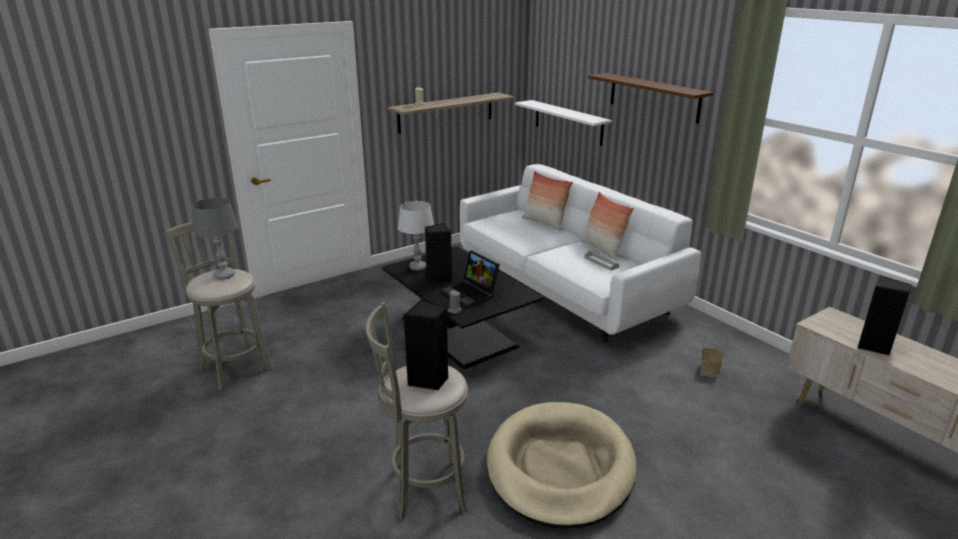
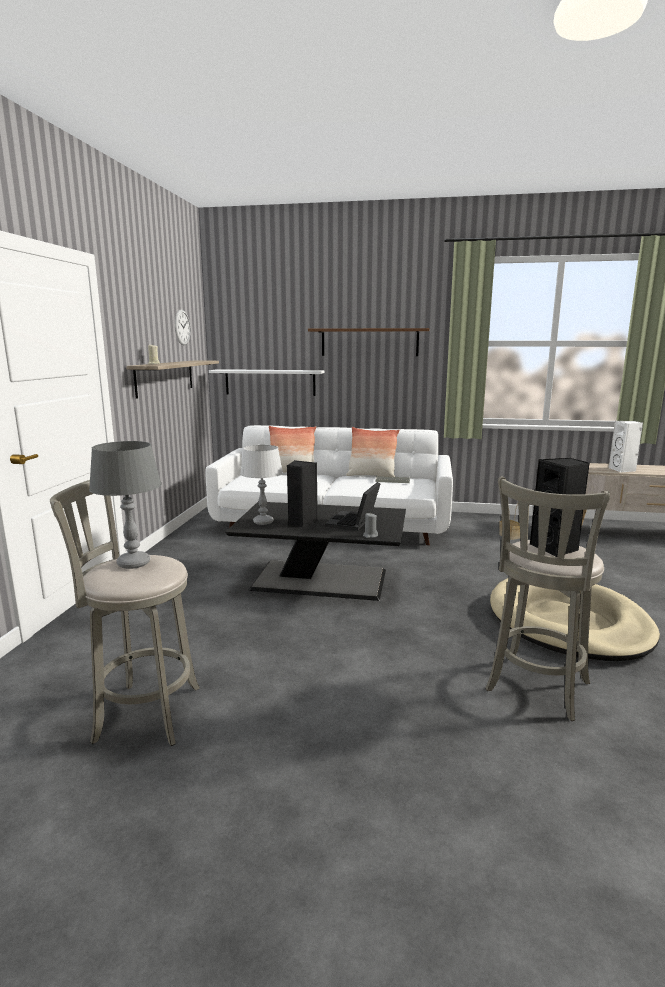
camera: 45 degrees left, 10 degrees down
(472, 293) = (353, 522): laptop -> laptop turned 105 degrees clockwise
(481, 62) = (182, 327): none -> wall clock
(874, 346) = (622, 470): black speaker -> white speaker

